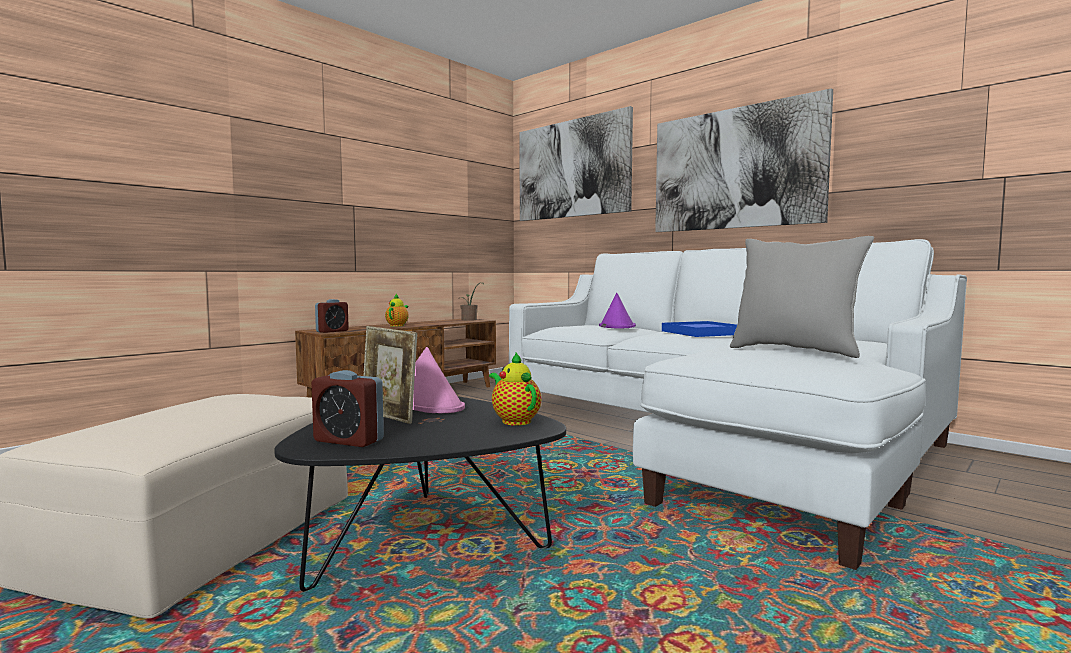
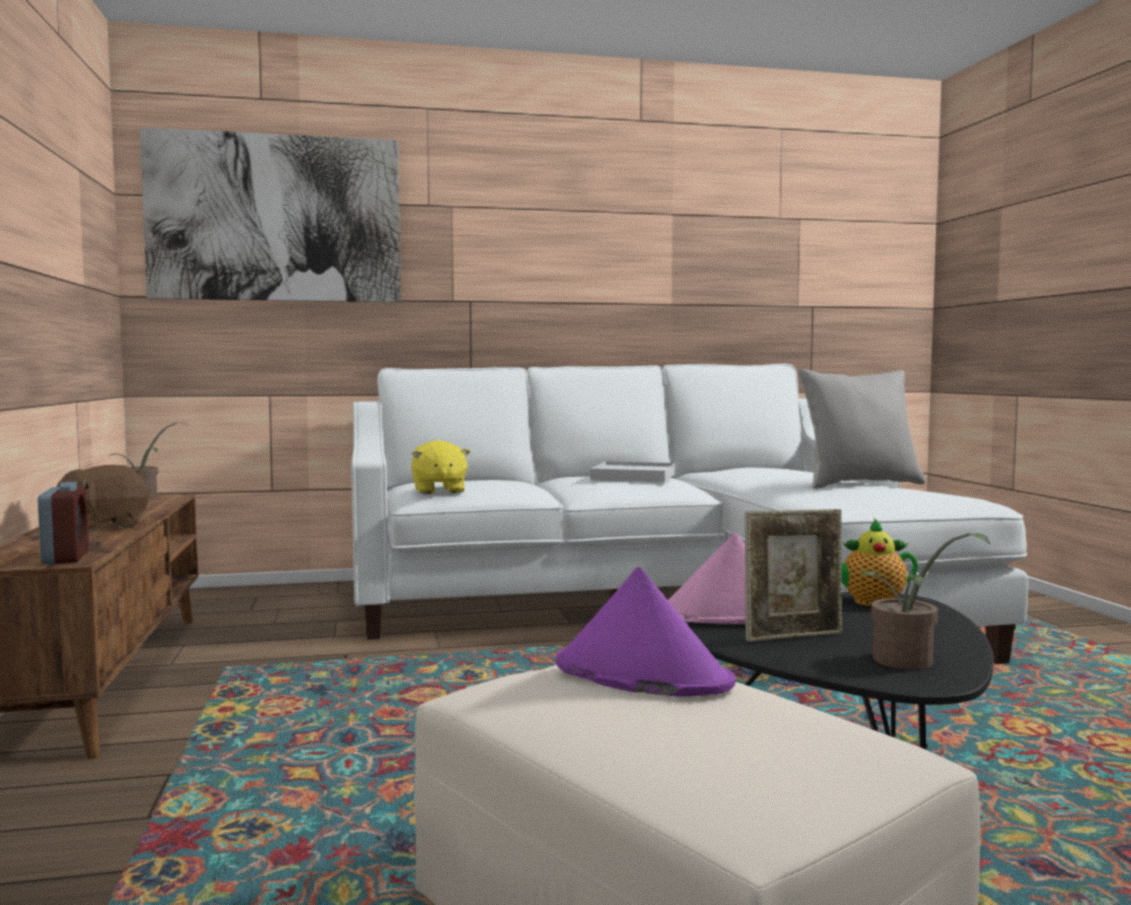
camera: 55 degrees left, 0 degrees up
(348, 440) = (908, 663): alarm clock -> potted plant
(398, 325) = (102, 526): teapot -> brown plush toy
(559, 327) = (438, 491): none -> yellow plush toy
(616, 326) = (499, 480): purple hat -> purple hat (641, 674)
(702, 333) = (633, 477): blue tray -> white tray
(735, 169) = (562, 261): picture -> none

